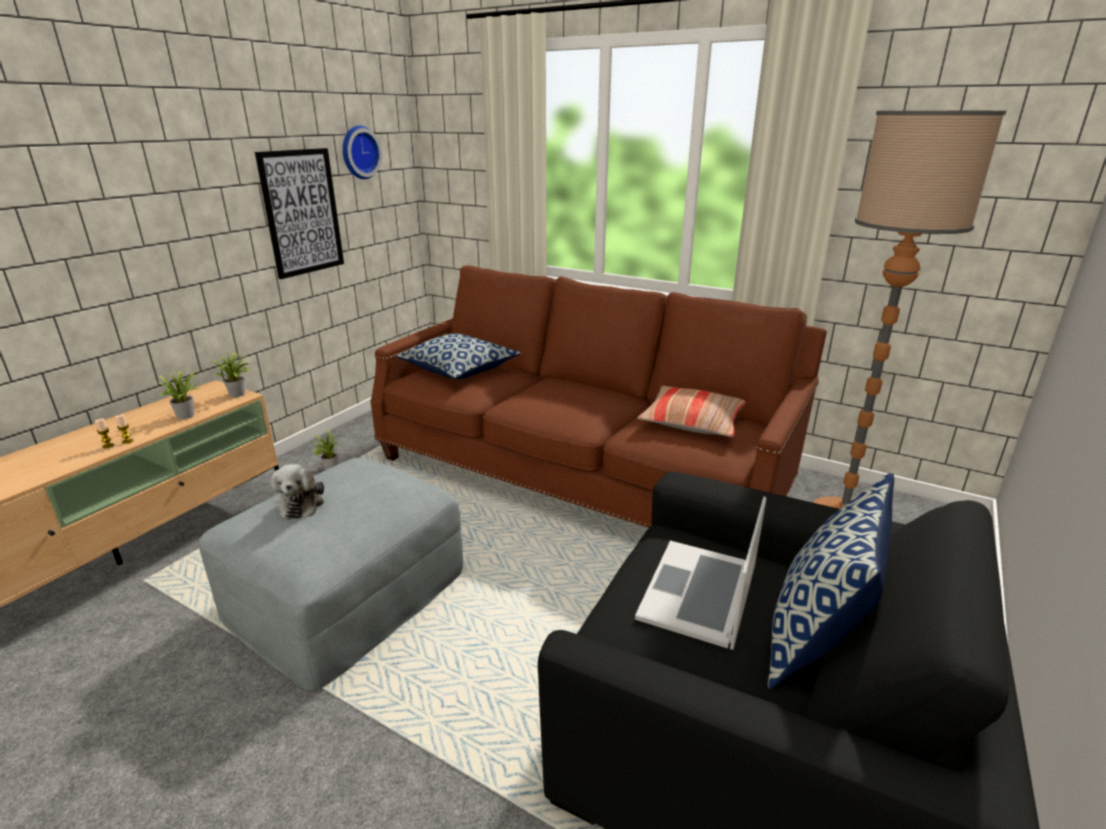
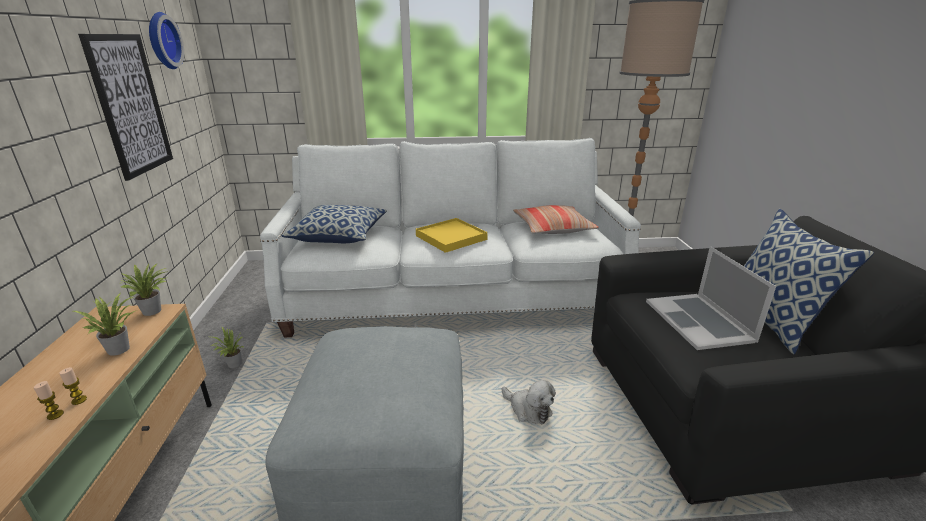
camera: 35 degrees left, 0 degrees up
(301, 503) = (352, 382): plush toy -> plush toy (528, 410)
(556, 400) = (451, 238): none -> yellow tray
(581, 472) = (453, 294): brown sofa -> white sofa

